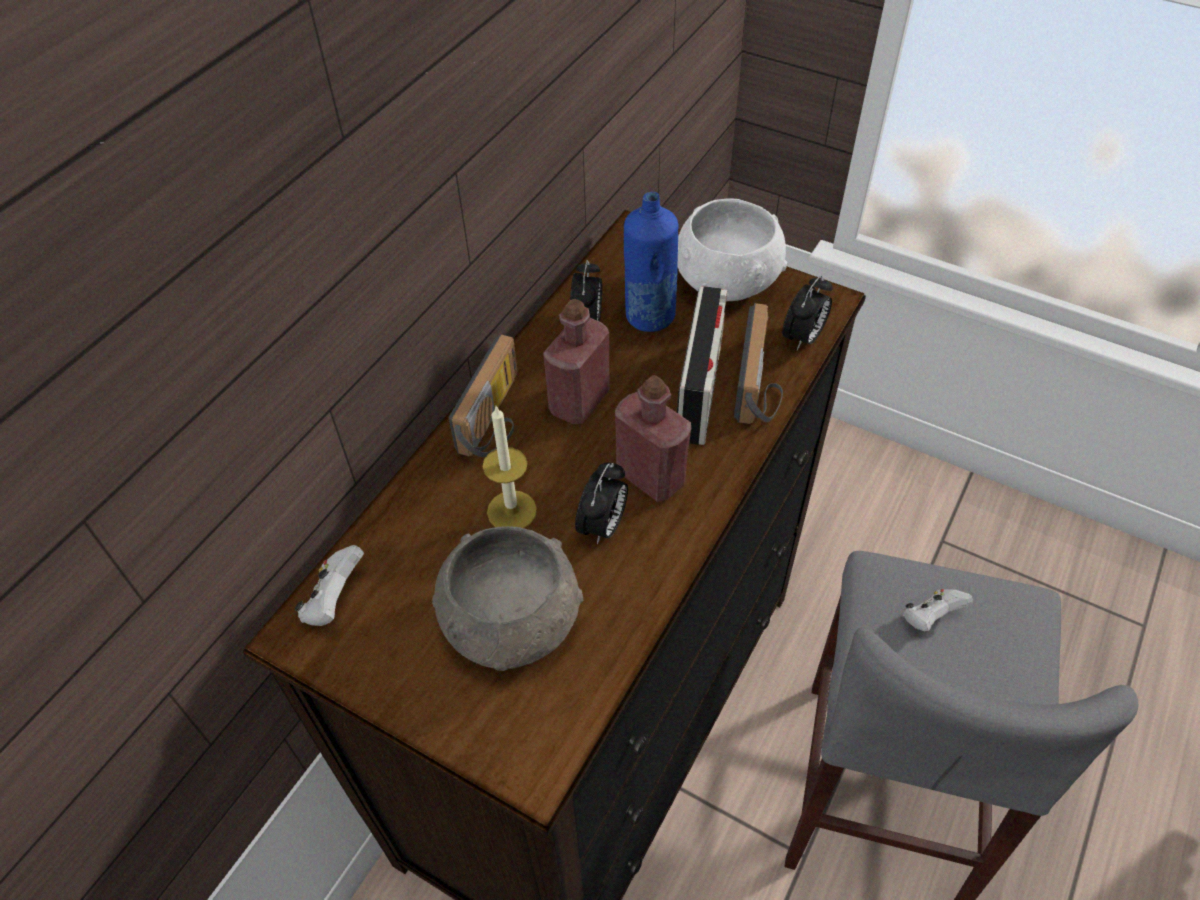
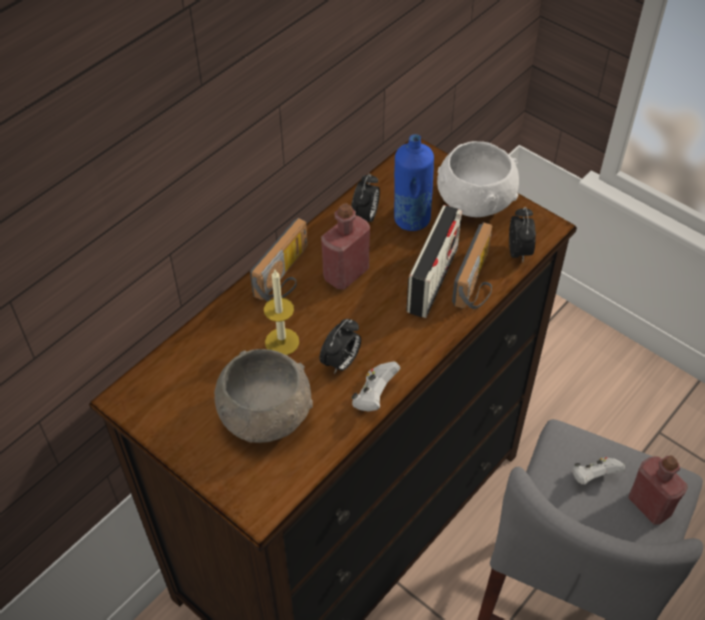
camera: 10 degrees right, 0 degrees up
(334, 600) = (153, 381): white game controller -> white game controller (374, 396)
(650, 476) = (382, 334): red bottle -> red bottle (649, 505)
(803, 338) = (519, 252): alarm clock -> alarm clock turned 45 degrees counterclockwise

